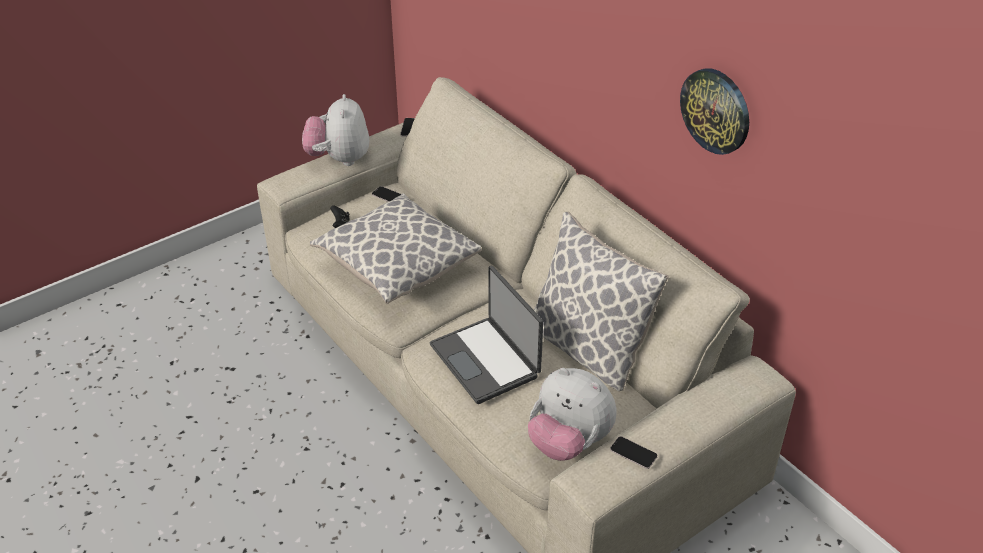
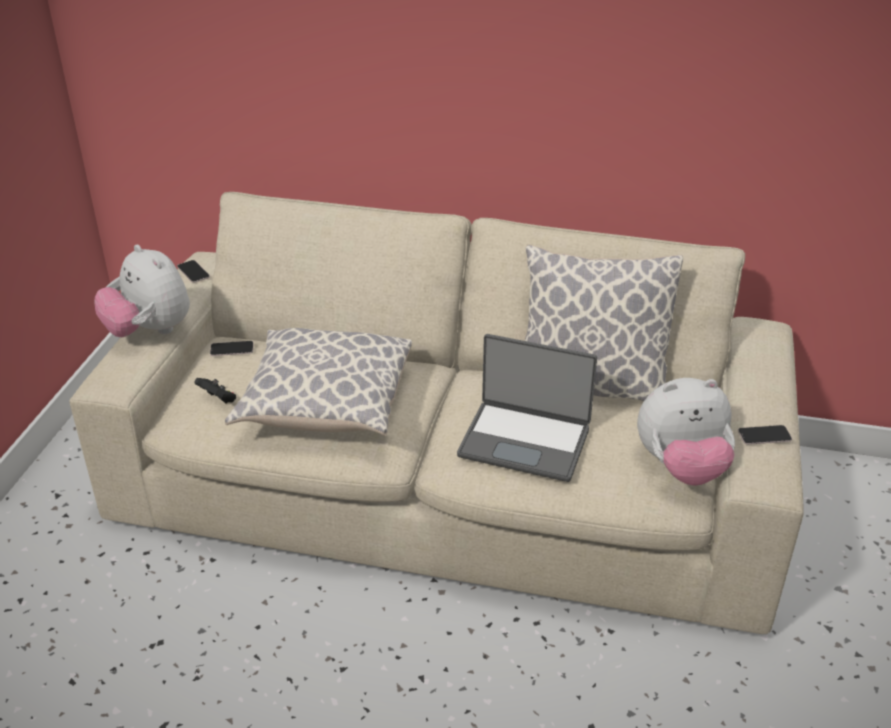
camera: 40 degrees left, 5 degrees down
(716, 110) = (651, 73): wall clock -> none

